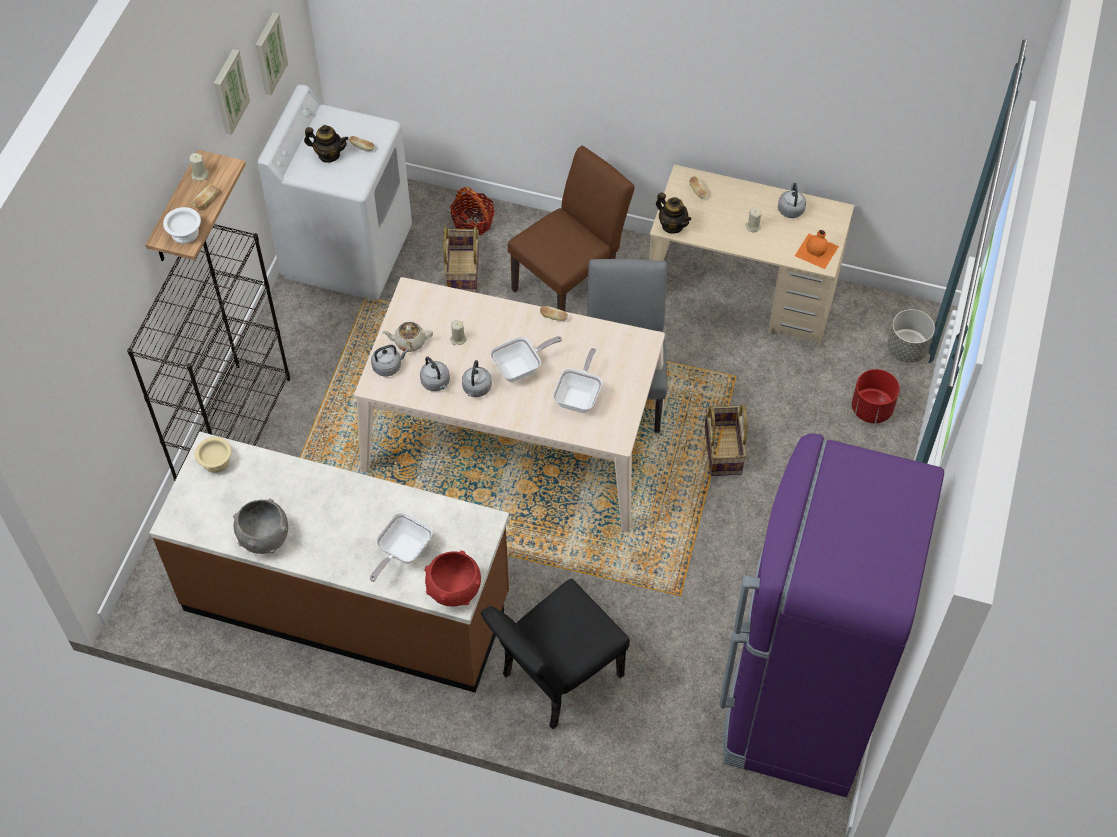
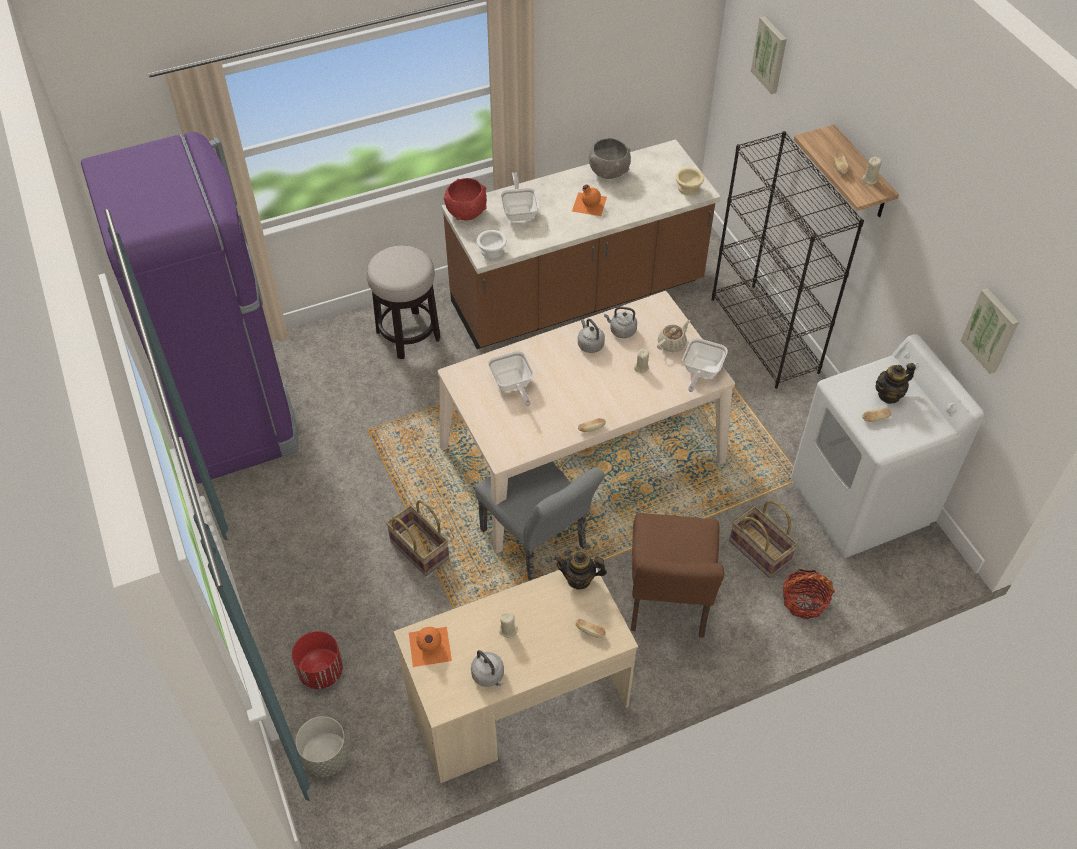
camera: 140 degrees right, 5 degrees down
(186, 233) = (819, 143): white bowl -> white bowl (491, 251)
(229, 91) = (945, 242): picture -> picture (770, 54)
(327, 513) = (589, 203): none -> orange bottle
(388, 366) = (665, 320): grey kettle -> none
(521, 368) = (575, 377): frying pan -> frying pan (700, 372)
(555, 680) = (408, 335): black chair -> stool

